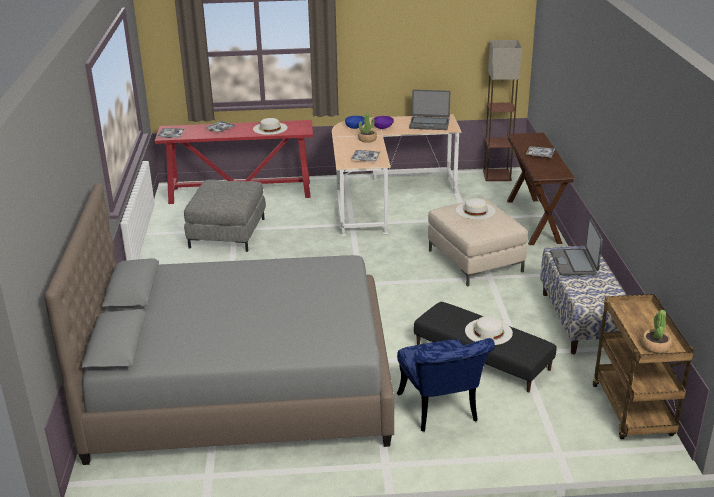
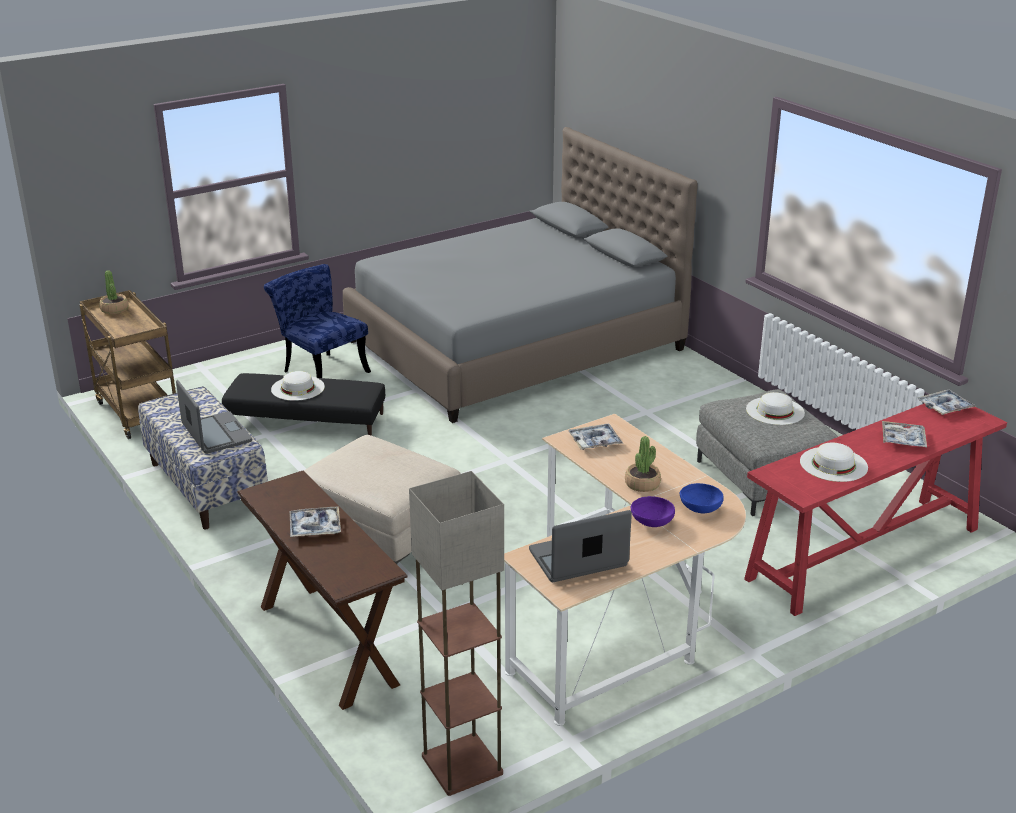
camera: 150 degrees right, 0 degrees up
(475, 210) = (387, 475): white hat -> white hat (775, 411)

